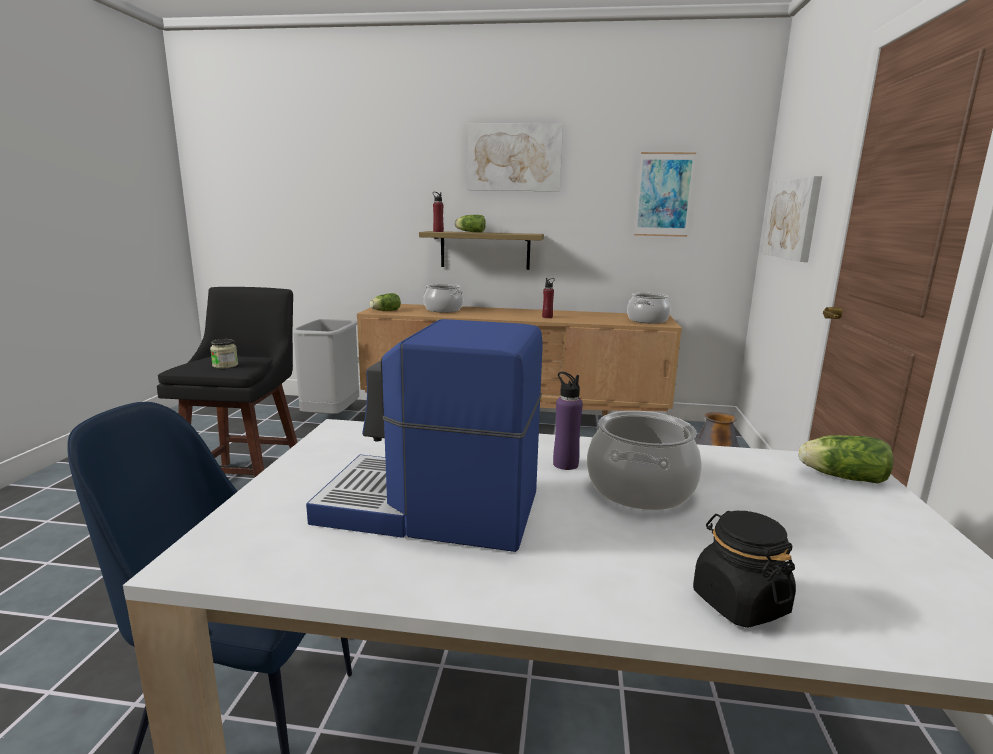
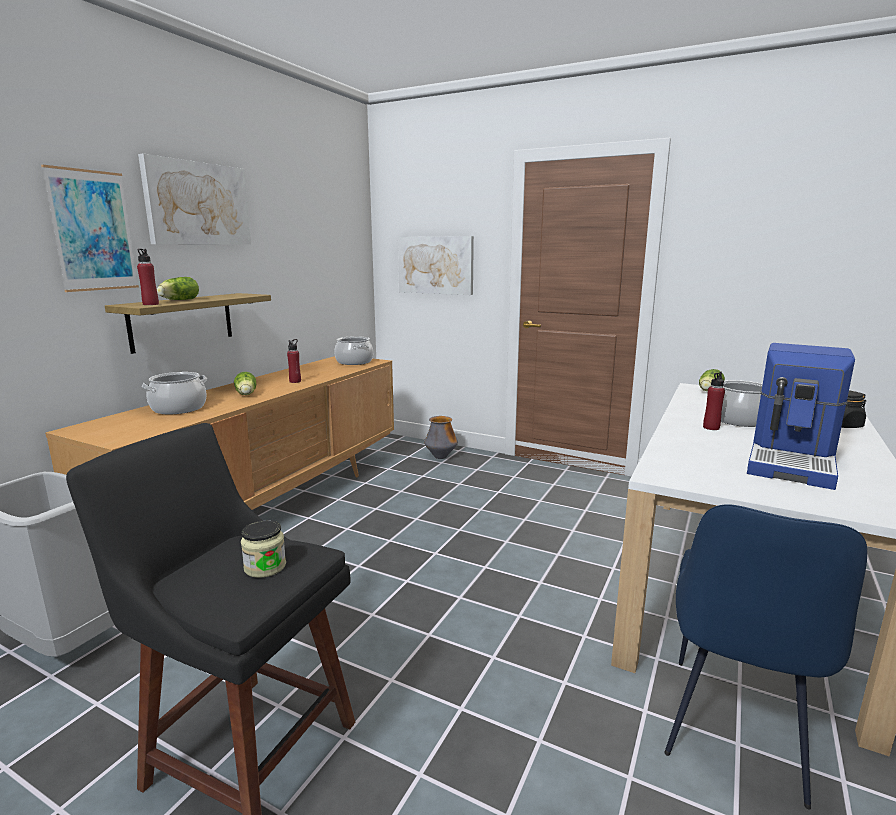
camera: 70 degrees left, 0 degrees up
(384, 311) = (127, 434): lettuce -> lettuce (246, 394)
(565, 464) = (711, 427): purple bottle -> red bottle
(664, 195) = (321, 246): picture -> picture (93, 231)

